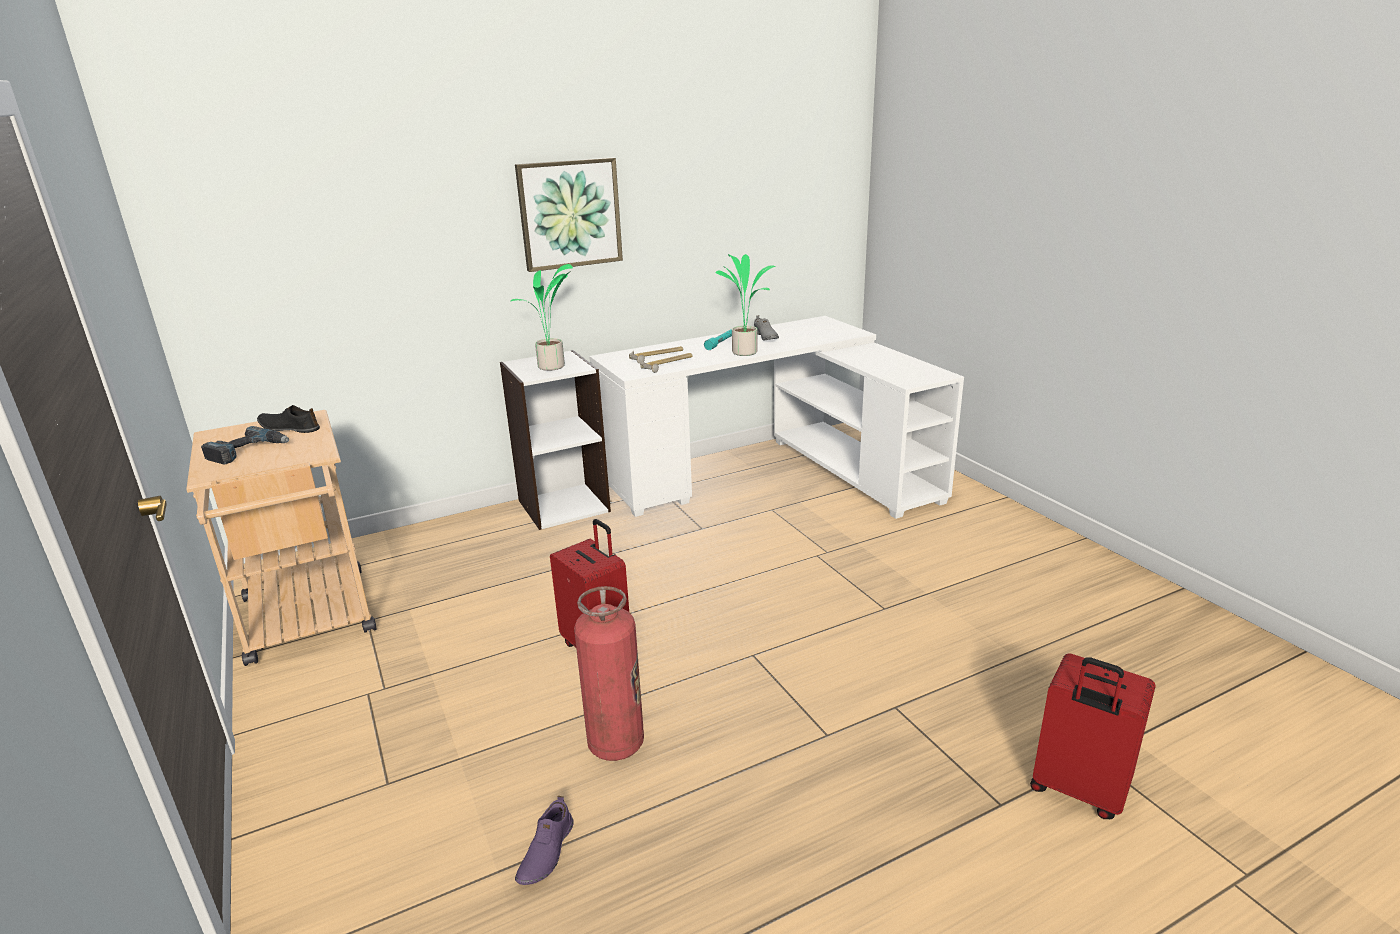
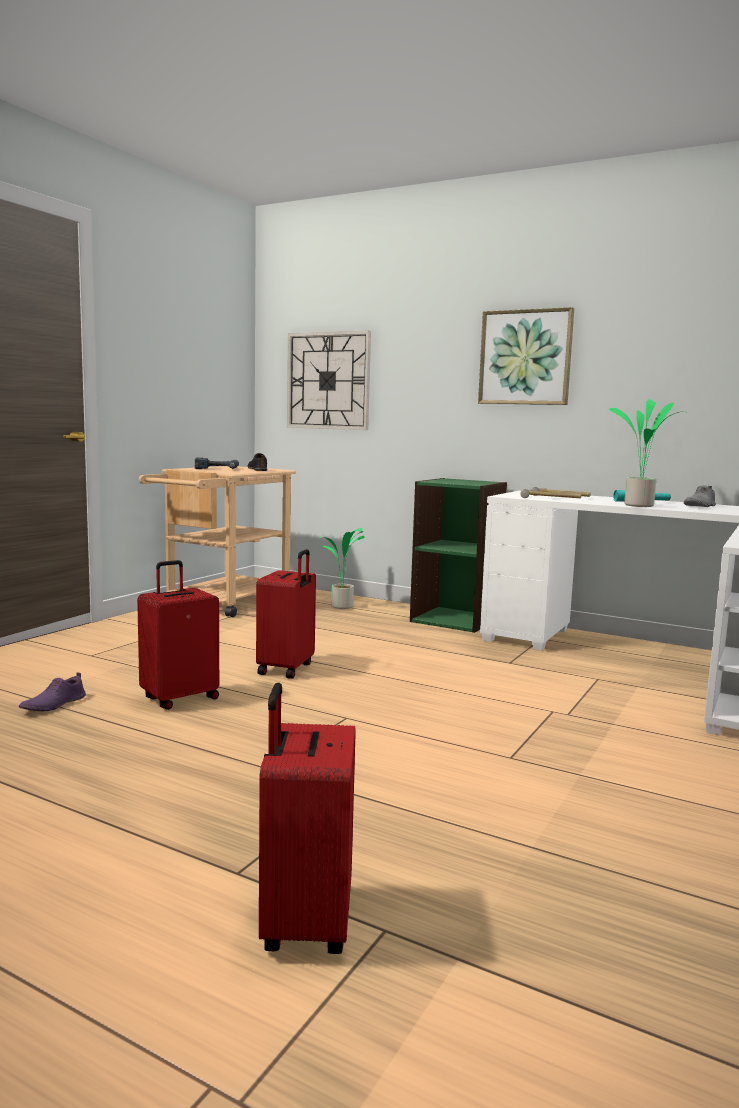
camera: 55 degrees right, 15 degrees down
(298, 270) = (328, 381): none -> wall clock
(545, 852) = (53, 705): purple shoe -> purple shoe turned 45 degrees counterclockwise
(552, 367) = (459, 482): potted plant -> potted plant (342, 607)
(563, 505) = (455, 619): white bookcase -> green bookcase
(616, 744) = (179, 698): fire extinguisher -> red suitcase

